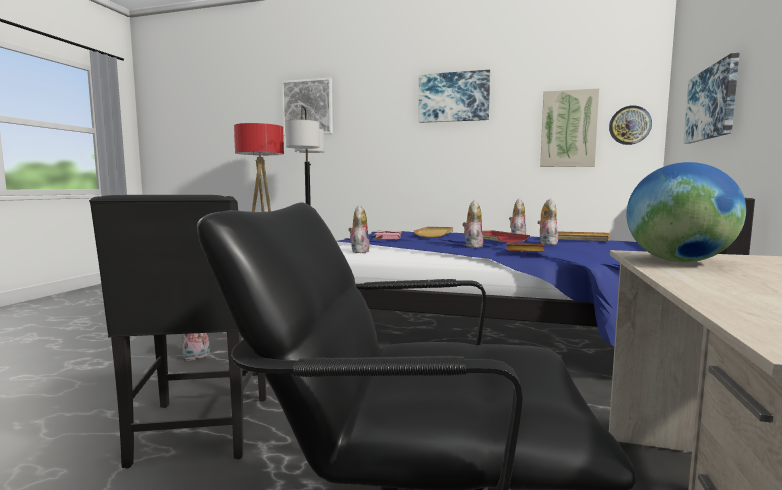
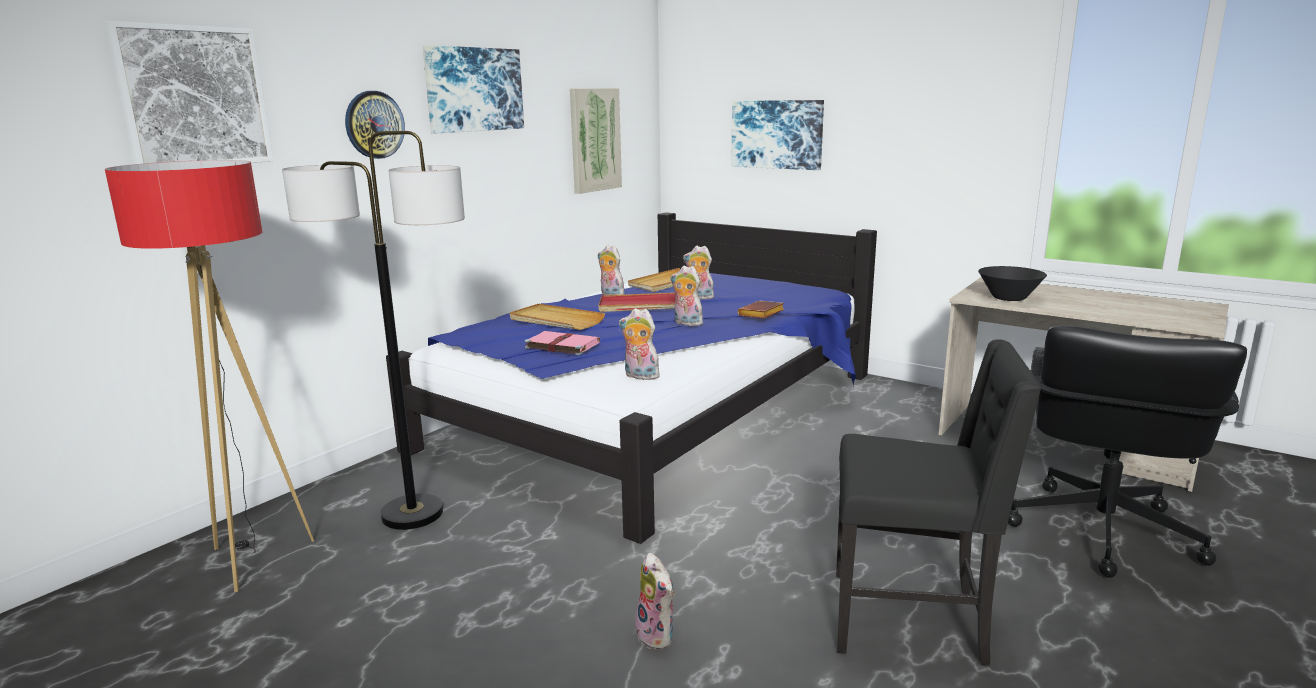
camera: 70 degrees left, 10 degrees up
(629, 125) = (638, 134): wall clock -> wall clock (374, 124)
(678, 261) = (1009, 298): globe -> black bowl

